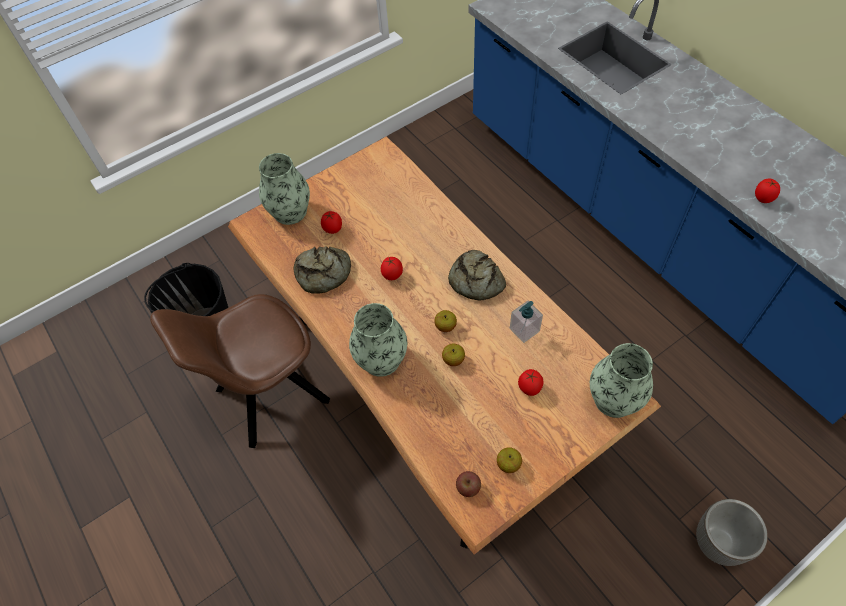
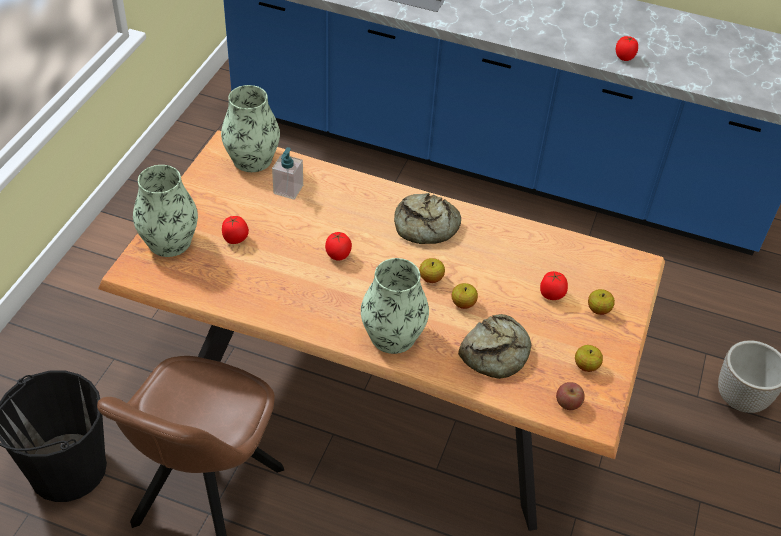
camera: 40 degrees left, 10 degrees down
(323, 274) = (262, 285): bread -> bread (497, 352)
(524, 330) = (506, 249): soap dispenser -> soap dispenser (288, 189)
(559, 421) = (598, 309): none -> apple
(614, 399) = (628, 270): vase -> vase (252, 159)

